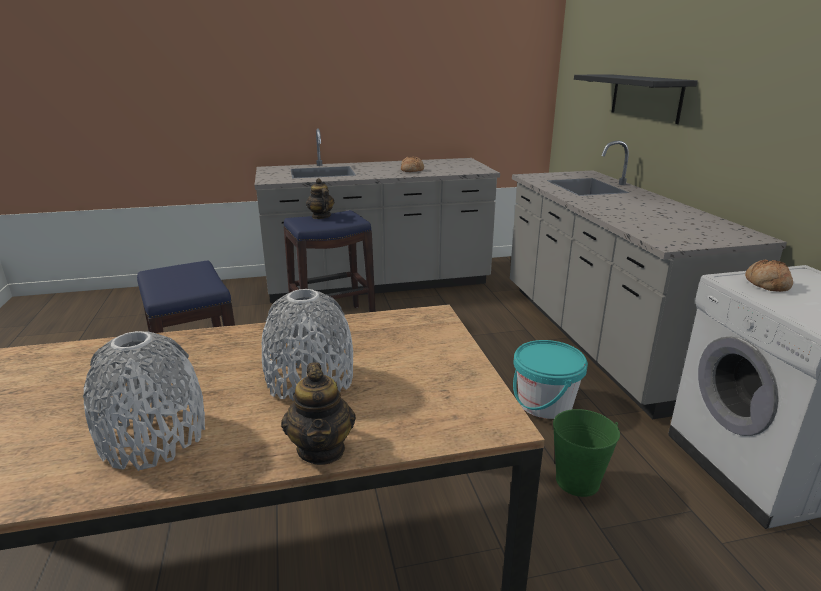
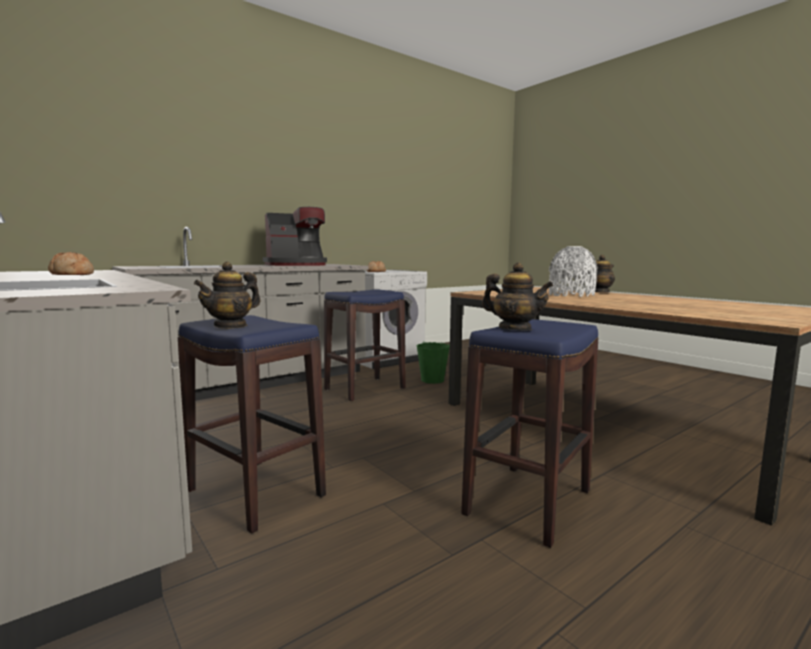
camera: 115 degrees left, 15 degrees down
(153, 437) = (657, 299): grey vase -> none
(186, 269) = (515, 329): none -> teapot
(545, 403) = (365, 389): turquoise bucket -> stool
(645, 97) = (177, 192): black shelf -> none
(645, 217) = (296, 265): none -> coffee machine

